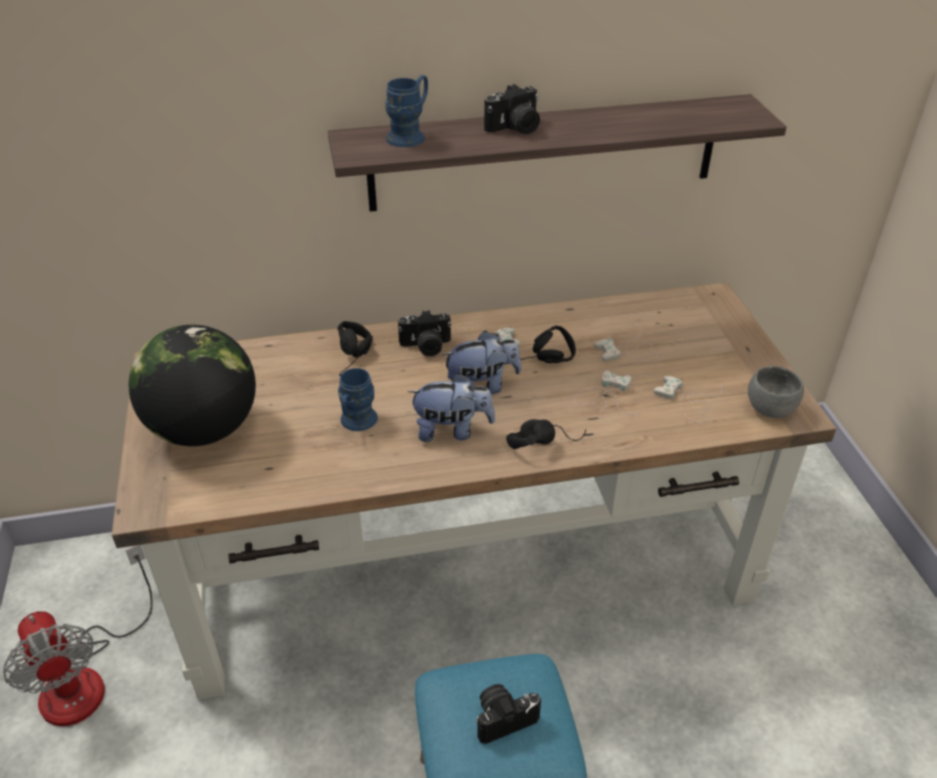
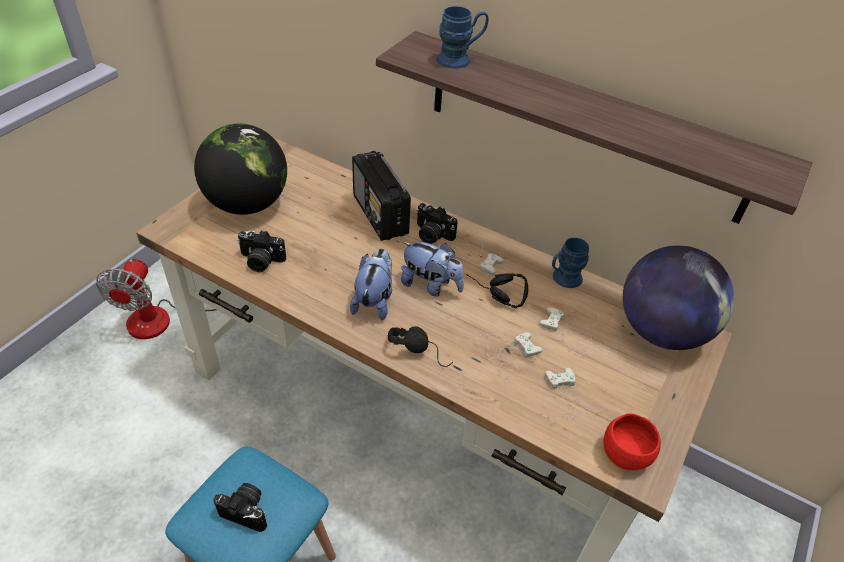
camera: 40 degrees right, 5 degrees up
(356, 358) = (380, 215): black headphones -> radio
(356, 423) = (327, 256): blue mug -> blue mug (563, 279)
(452, 430) = (374, 300): plush toy -> plush toy turned 120 degrees counterclockwise
(515, 128) = (543, 90): camera -> camera (260, 261)
(685, 310) = (661, 331): none -> globe
(770, 408) = (625, 454): grey bowl -> red bowl

